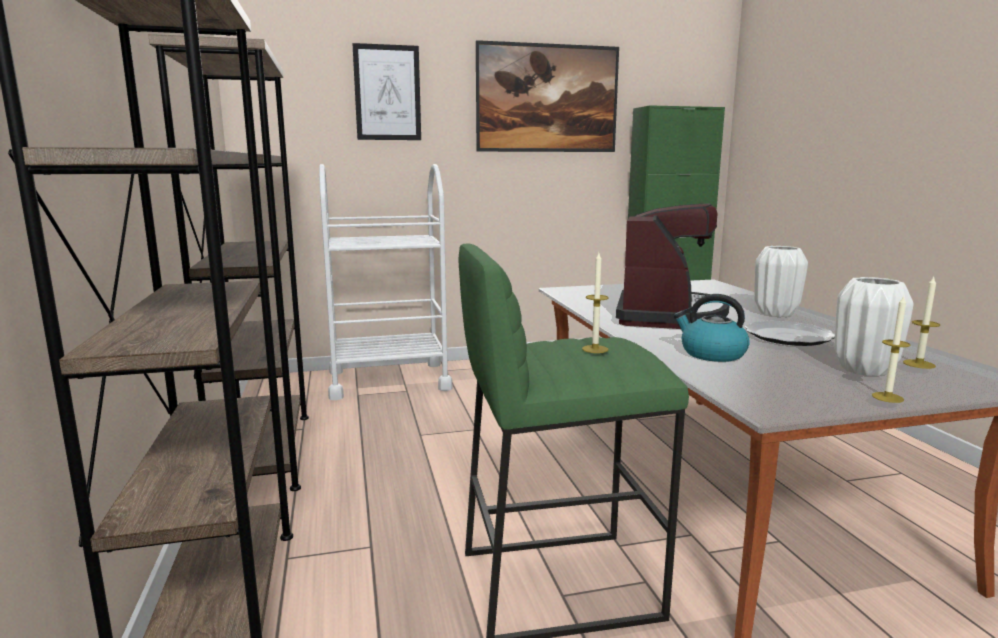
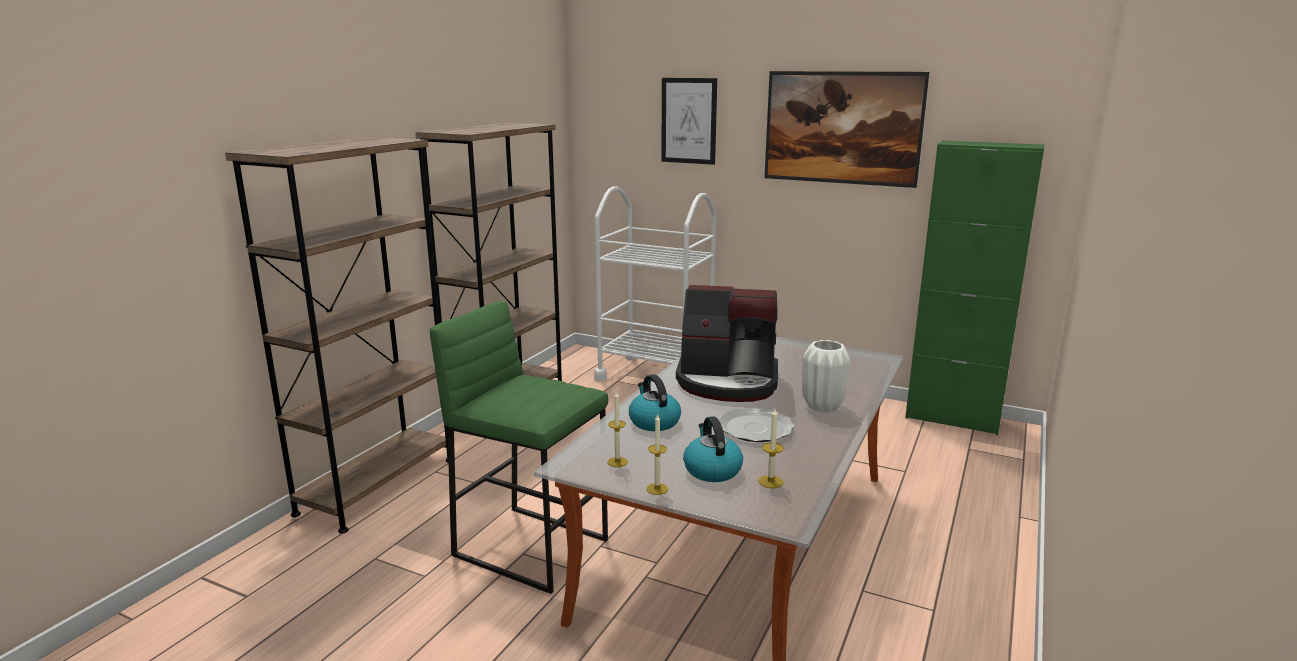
camera: 40 degrees right, 5 degrees up
(595, 349) = (533, 393): candle -> candle (617, 462)
(668, 315) = (728, 382): coffee machine -> coffee machine turned 45 degrees clockwise
(864, 370) = (712, 470): white vase -> kettle

